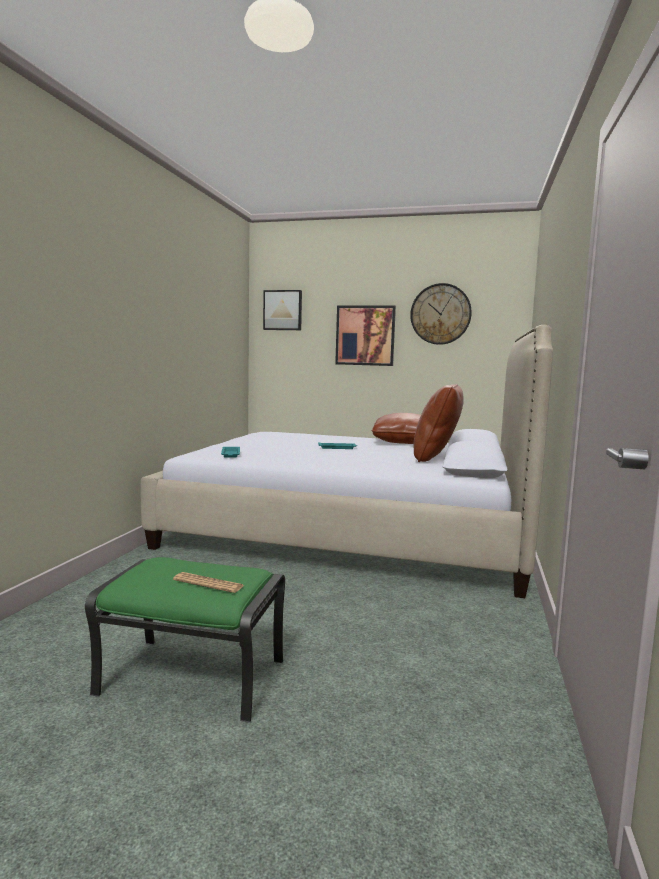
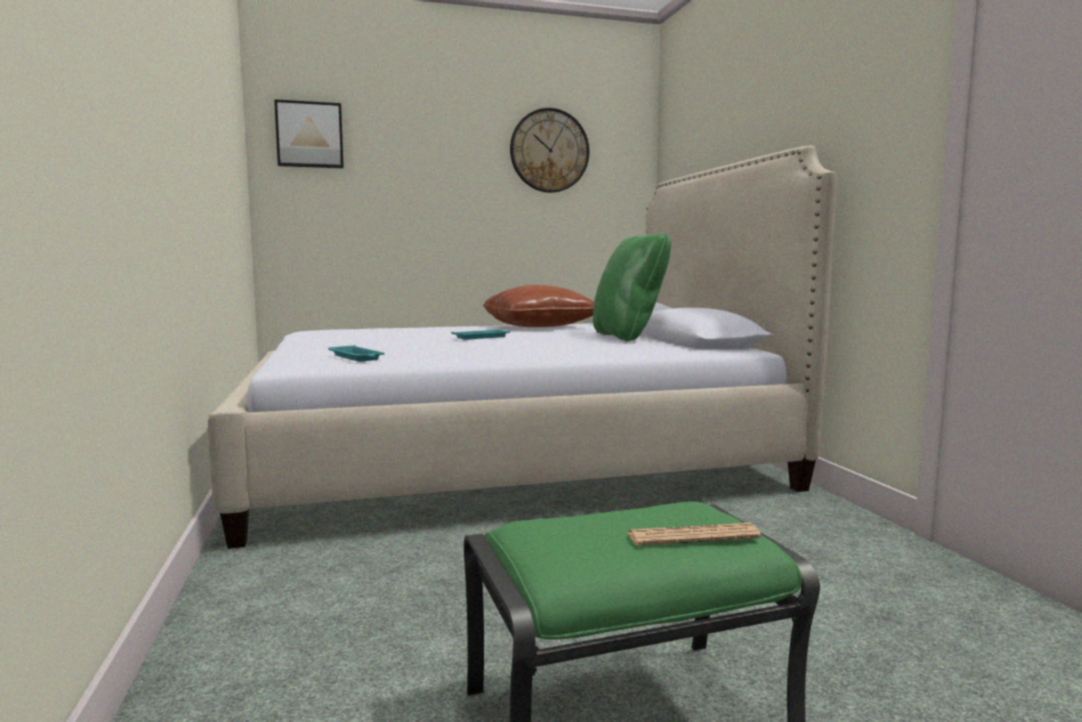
camera: 30 degrees left, 0 degrees up
(365, 335) = (446, 178): picture -> none
(436, 458) = (628, 337): brown pillow -> green pillow

